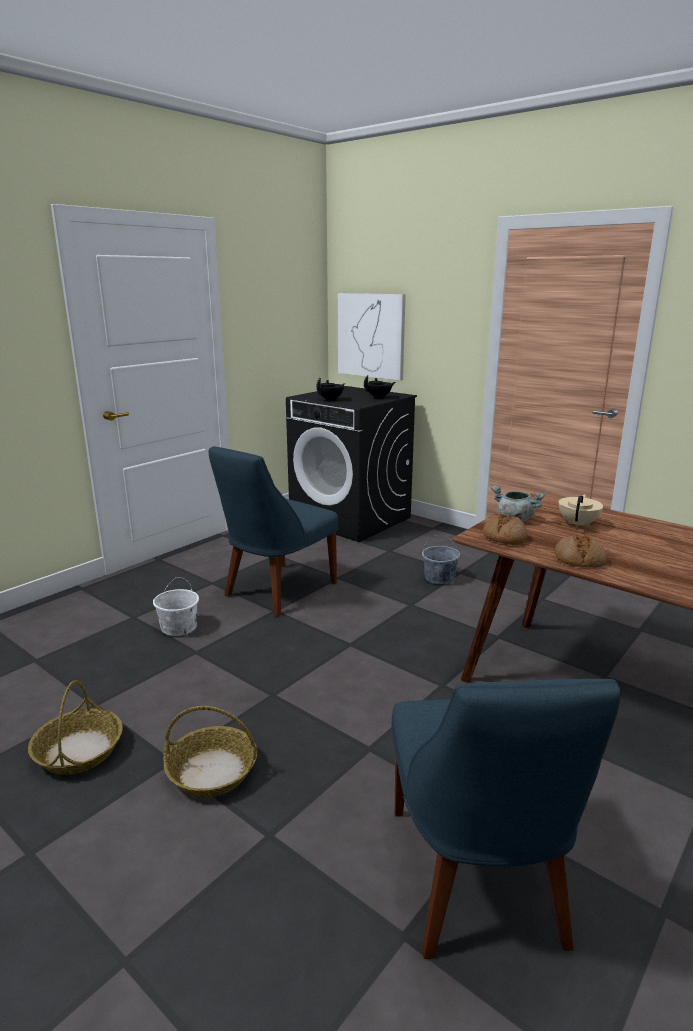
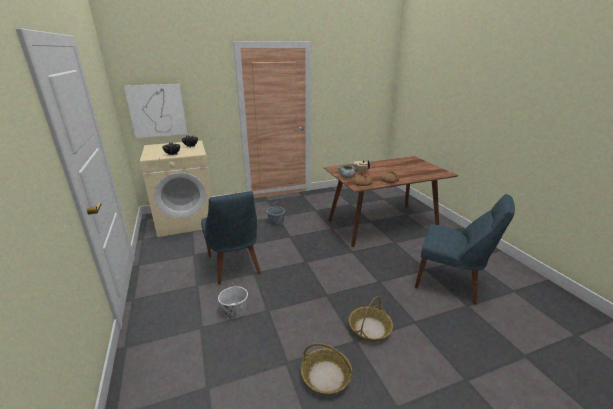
camera: 60 degrees left, 5 degrees up
(351, 519) = (187, 220): black washing machine -> beige washing machine

